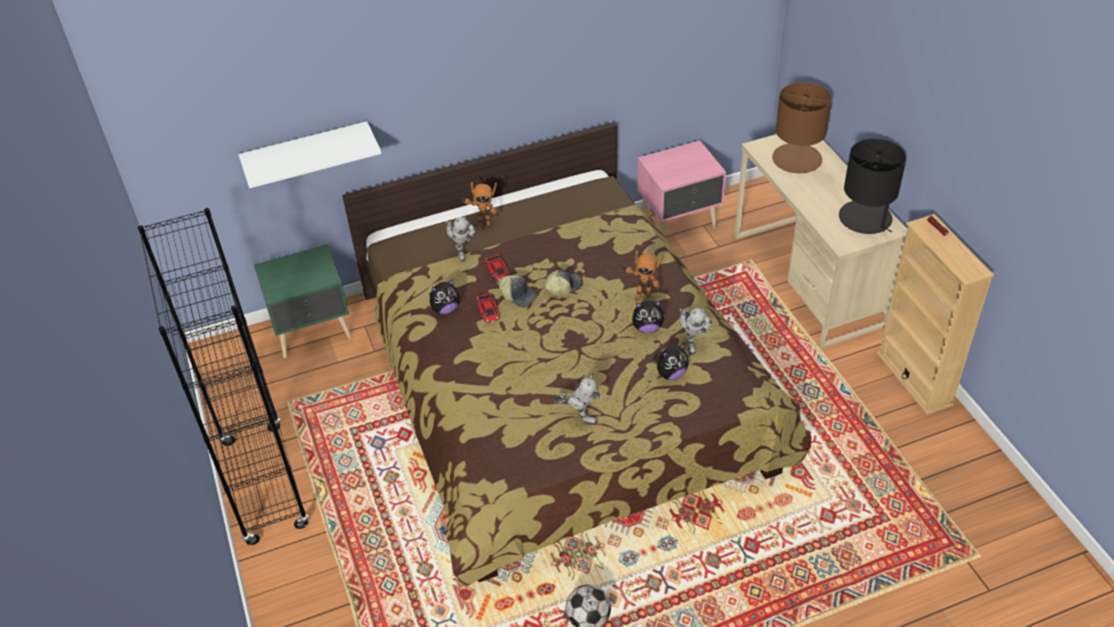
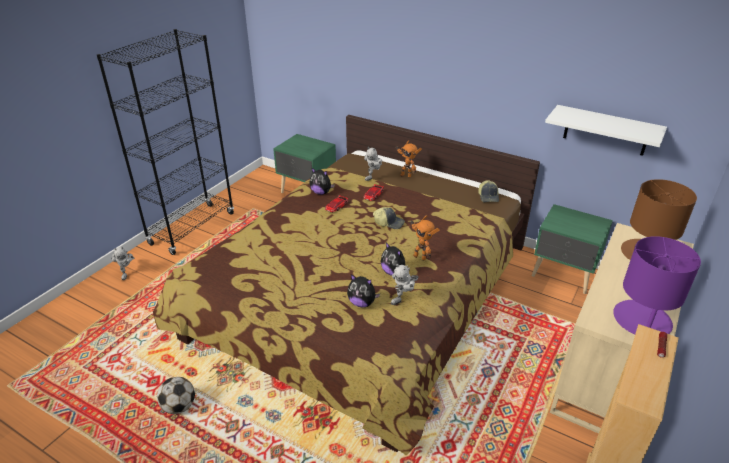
camera: 50 degrees right, 10 degrees down
(307, 154) = (336, 76): white shelf -> white shelf (606, 130)
(518, 295) = (361, 210): cap -> cap (488, 197)
(579, 416) = (281, 280): toy robot -> toy robot (127, 273)
(679, 224) = (563, 275): pink nightstand -> green nightstand
(865, 218) = (642, 320): black table lamp -> purple table lamp

